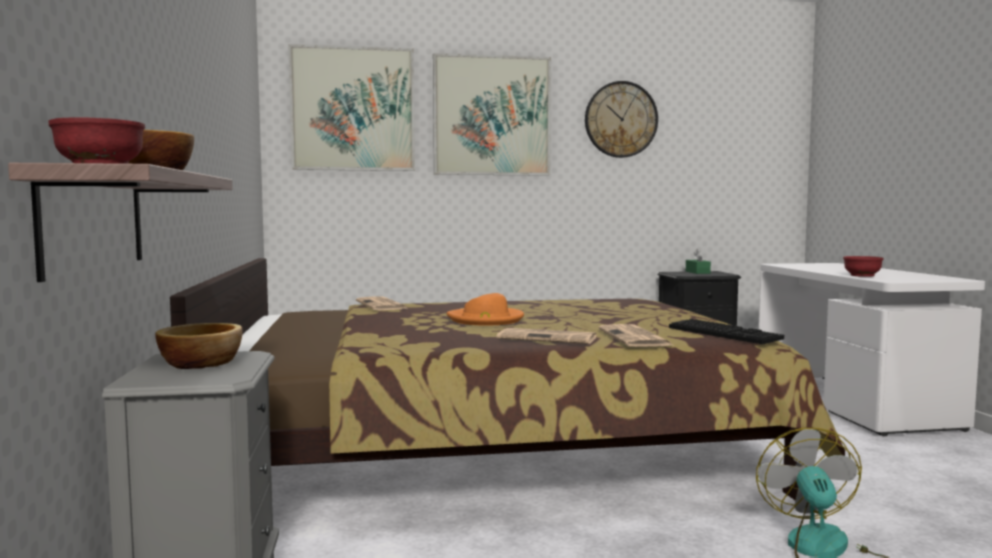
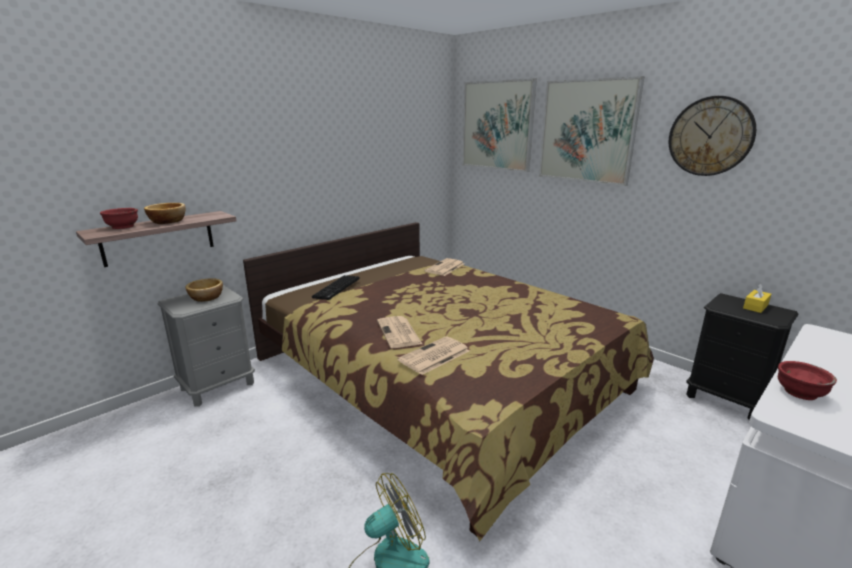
camera: 55 degrees right, 15 degrees up
(486, 320) = (434, 302): orange hat -> none
(697, 272) = (755, 306): green tissue box -> yellow tissue box
(726, 334) = (496, 383): keyboard -> keyboard (337, 288)

